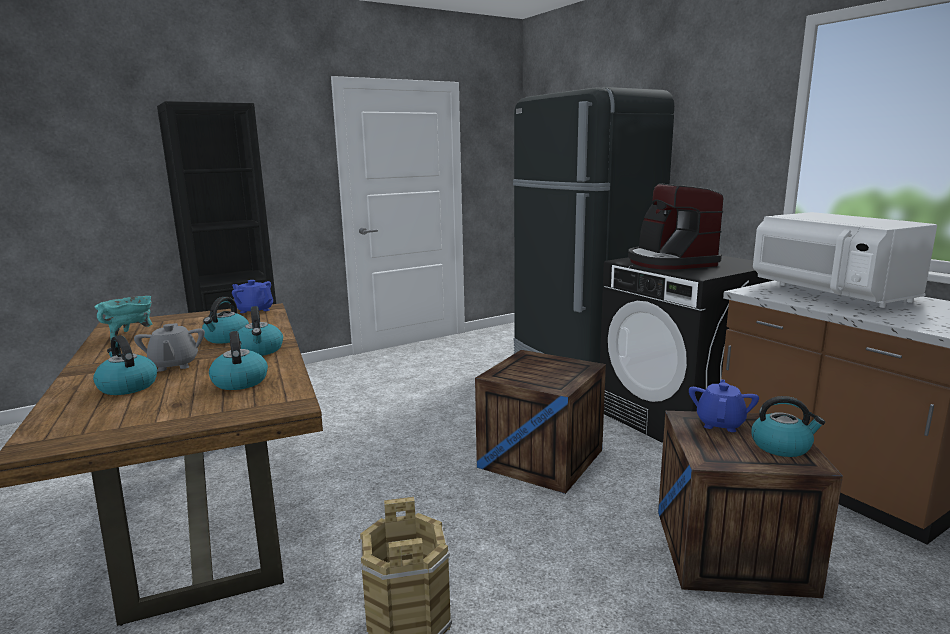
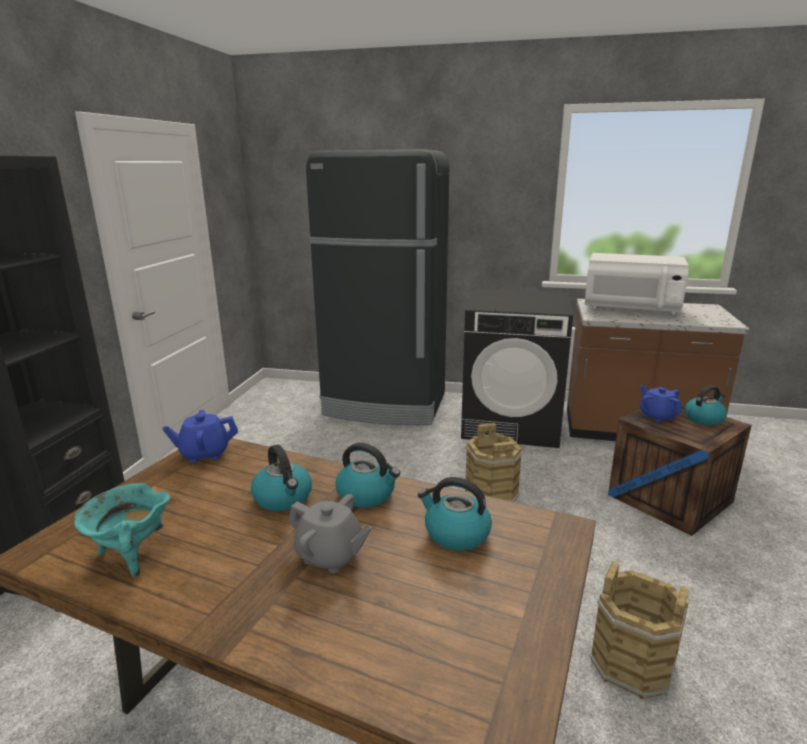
camera: 45 degrees left, 5 degrees up
(127, 386) = (363, 608): kettle -> none
(541, 458) = (490, 493): crate -> brown bucket
(669, 262) = (508, 302): coffee machine -> none

